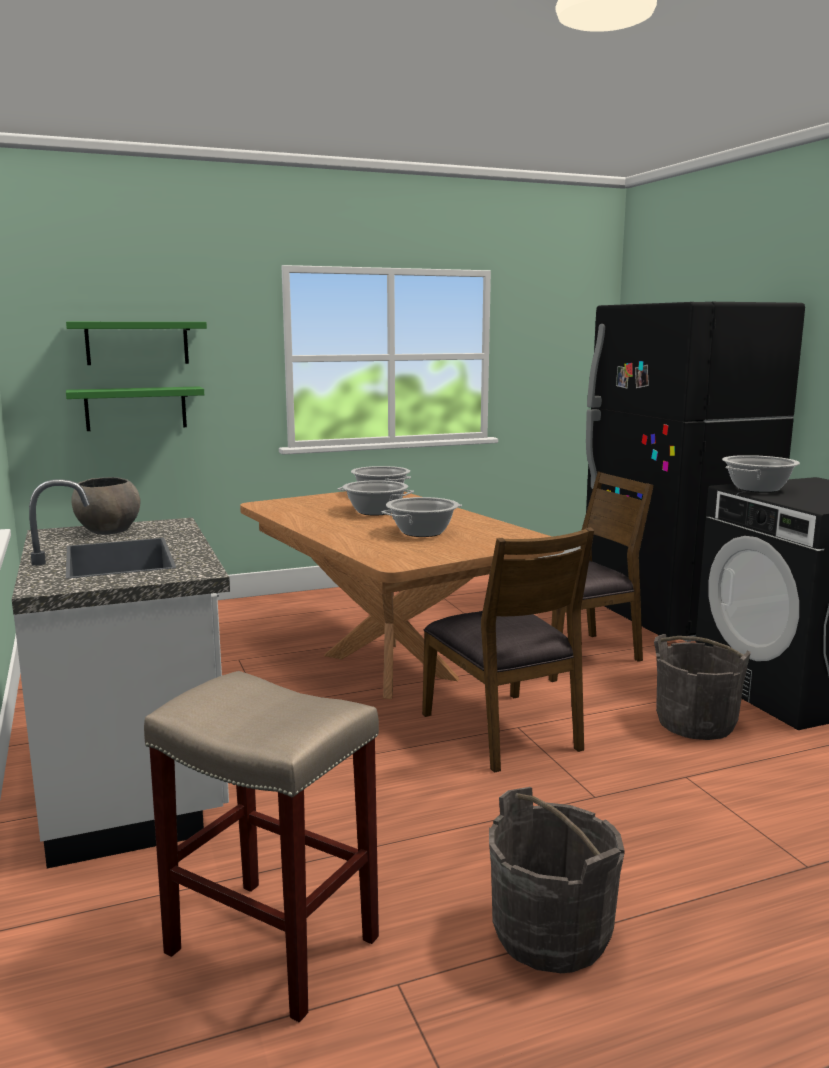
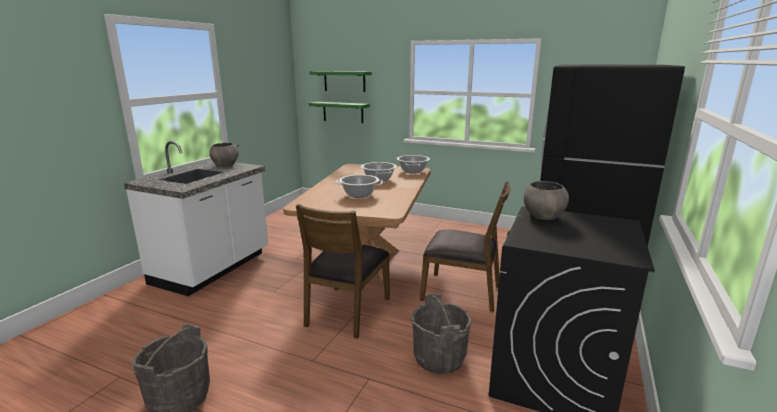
camera: 45 degrees right, 5 degrees up
(269, 945) = (128, 340): beige stool -> none
(757, 489) = (543, 216): cooking pot -> grey bowl

